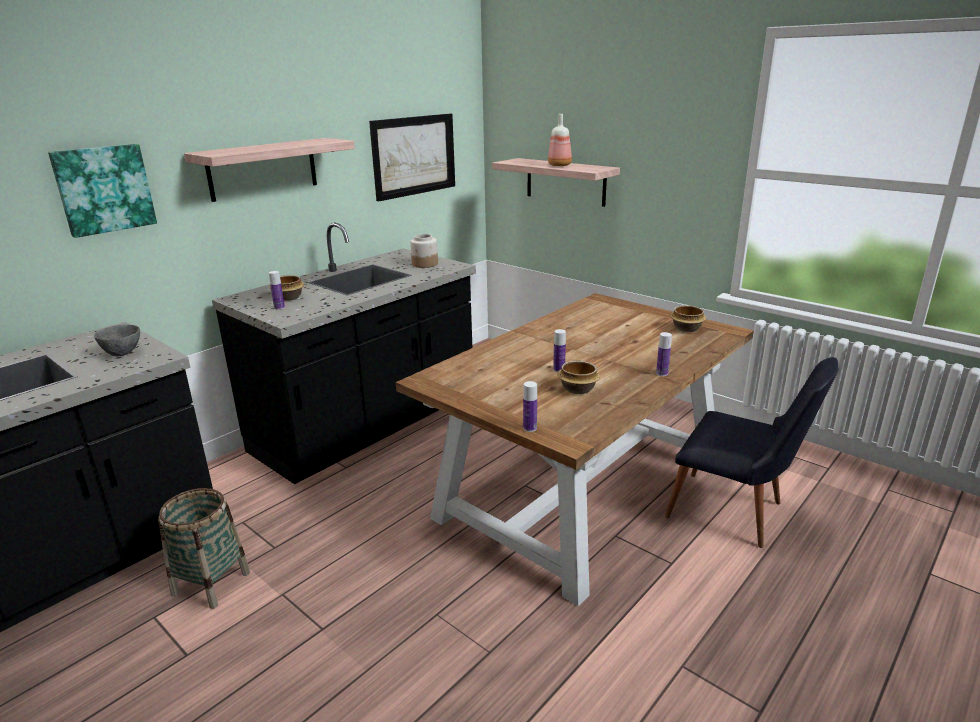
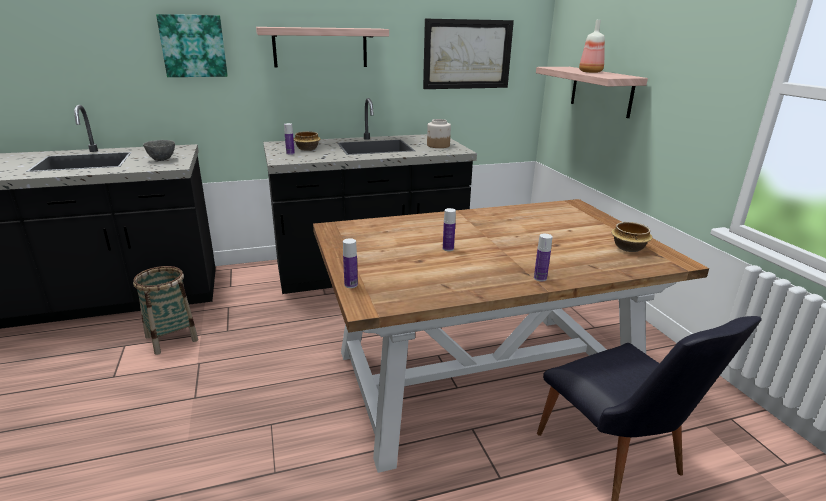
camera: 30 degrees right, 0 degrees up
(577, 389) = (438, 268): bowl -> none

